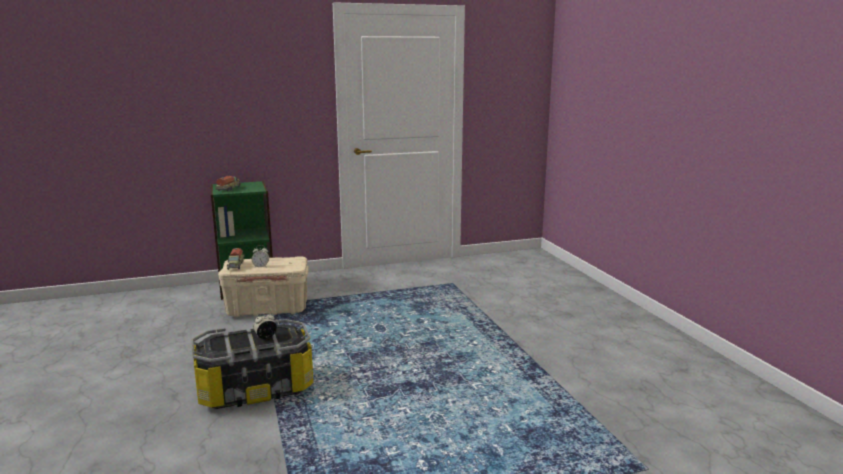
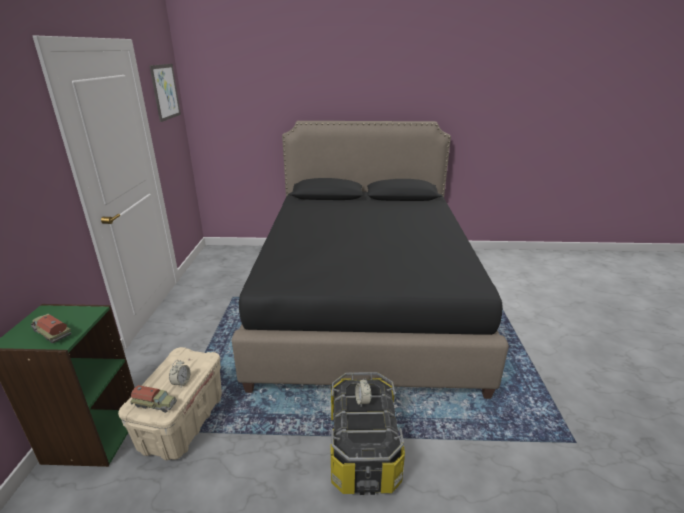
camera: 70 degrees left, 10 degrees up
(513, 59) = (165, 92): none -> picture
(514, 351) = (364, 302): none -> black bed

